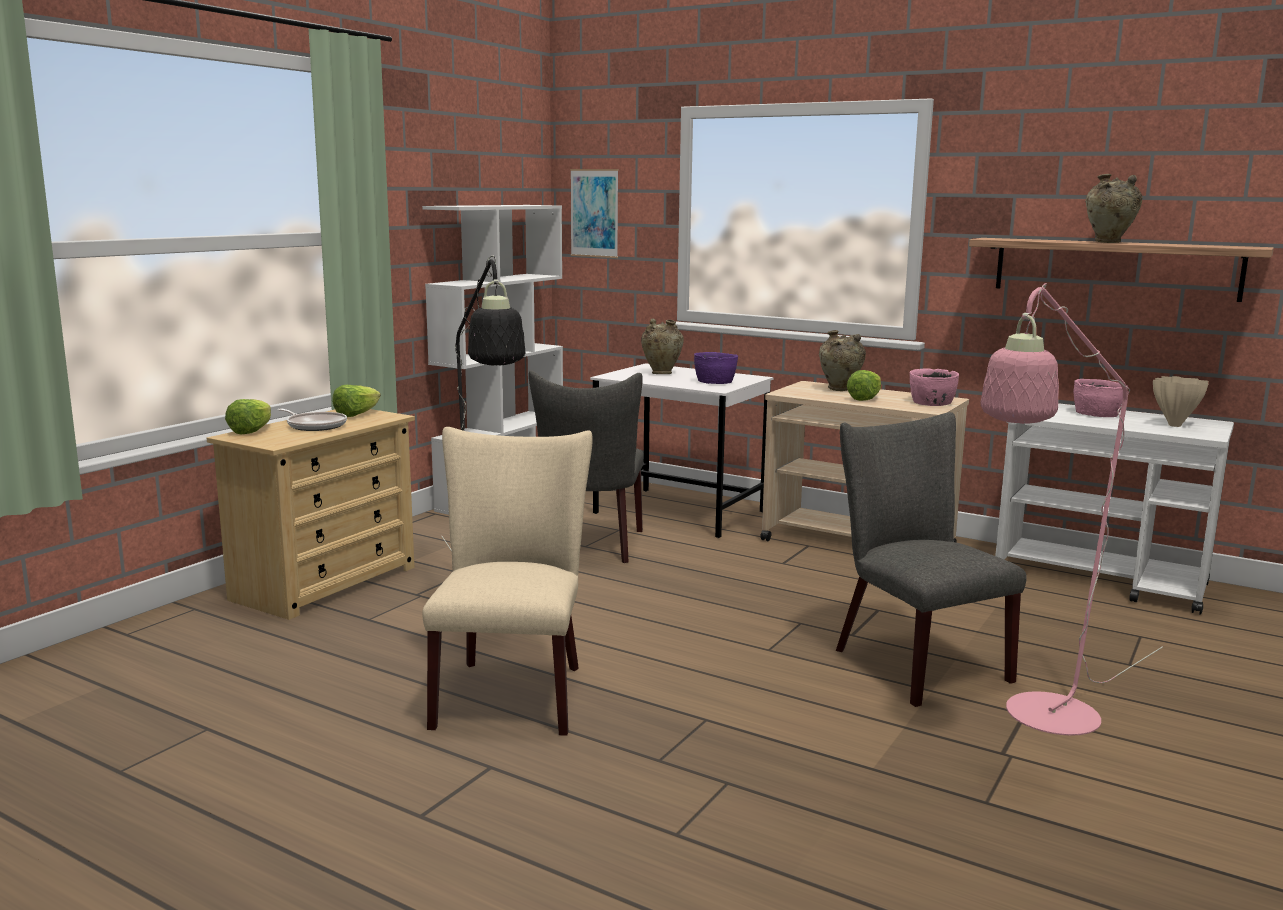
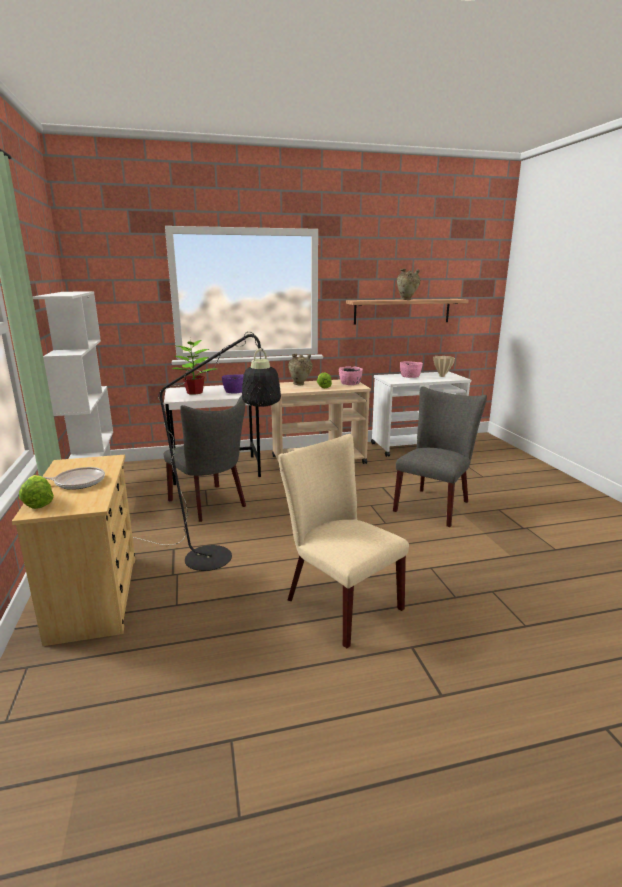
camera: 45 degrees left, 5 degrees up
(356, 415) = (82, 465): lettuce -> none
(594, 213) = (104, 295): picture -> none
(661, 373) = (195, 392): beige vase -> potted plant
(912, 661) = (434, 504): grey chair -> grey chair turned 105 degrees clockwise
(1041, 721) = (507, 510): pink floor lamp -> none

